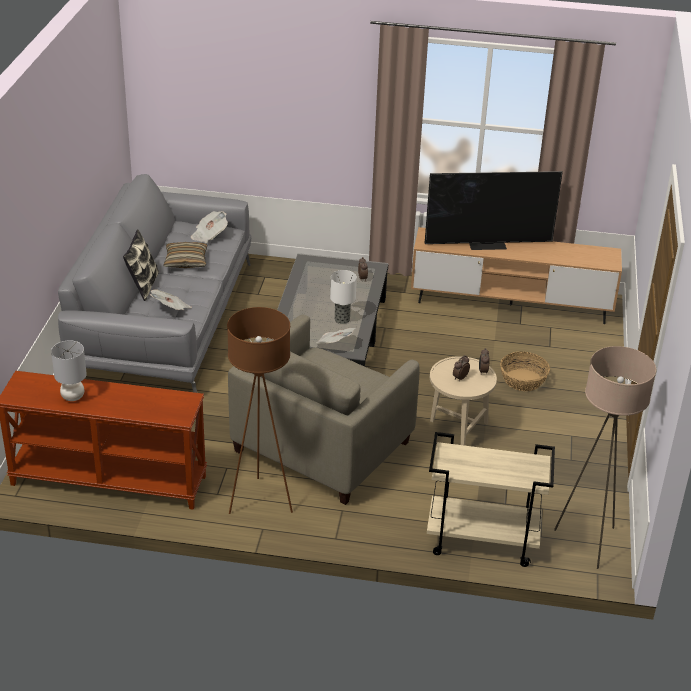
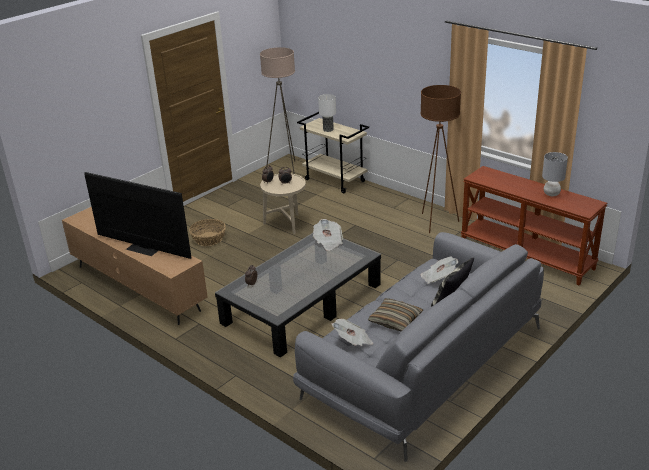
camera: 145 degrees left, 5 degrees down
(322, 446) = (375, 238): beige armchair -> none
(342, 319) = (304, 257): table lamp -> table lamp (328, 129)

